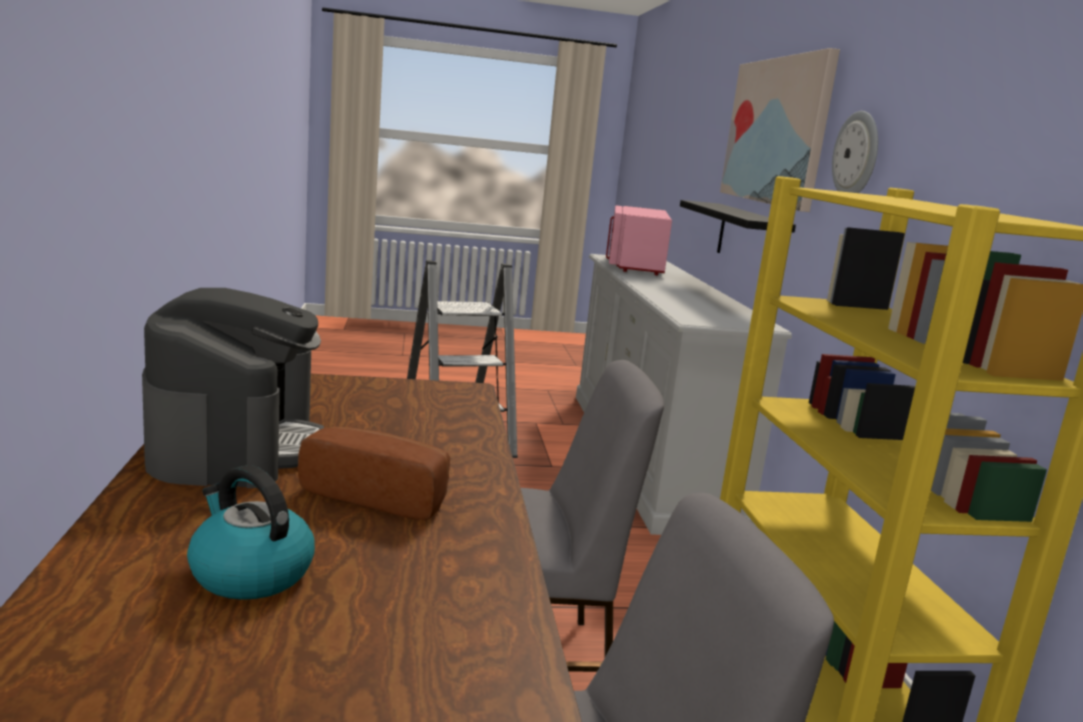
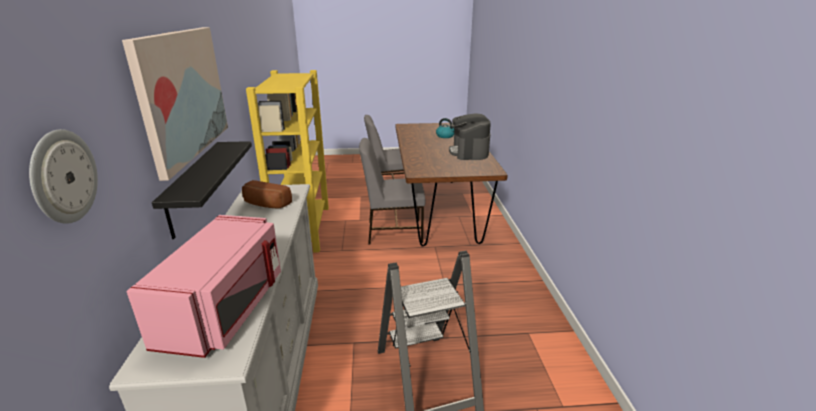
camera: 175 degrees left, 10 degrees up
(379, 495) = (430, 145): bread -> bread (265, 205)
(857, 155) = (226, 84): wall clock -> wall clock (62, 176)

